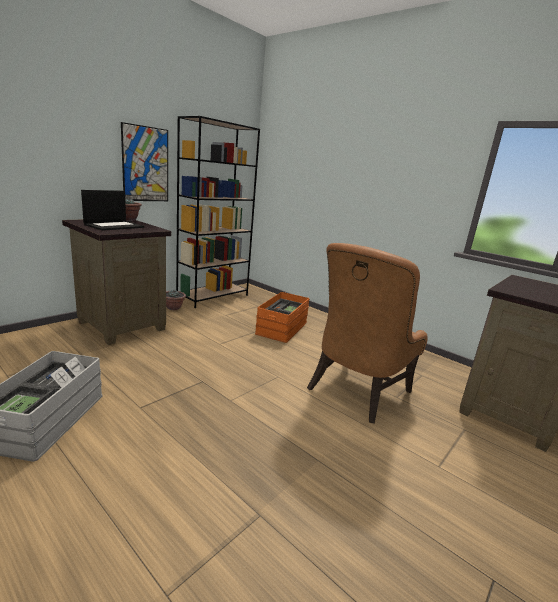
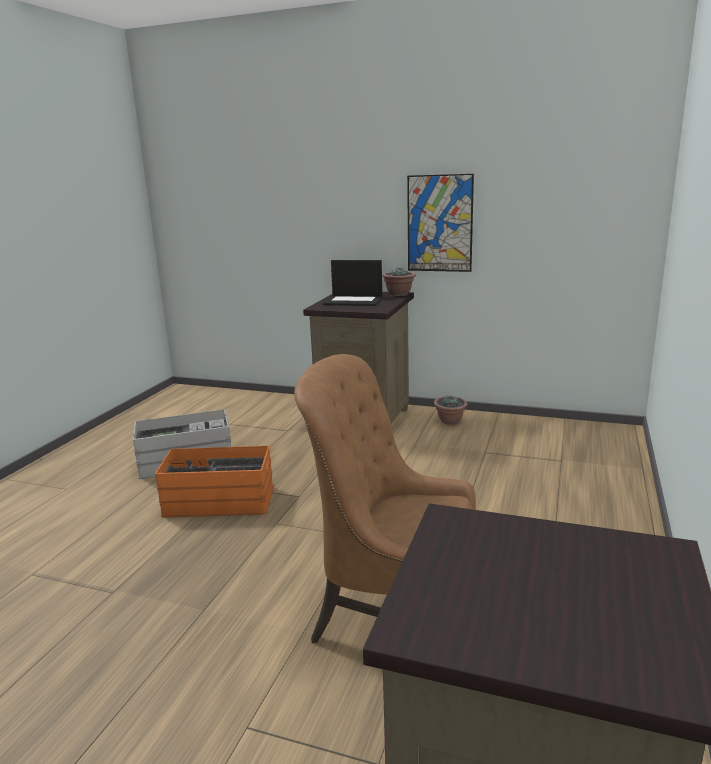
camera: 70 degrees right, 0 degrees up
(213, 297) = (530, 426): beige bookcase -> none
(282, 328) = (514, 500): orange storage box -> orange storage box (218, 501)

